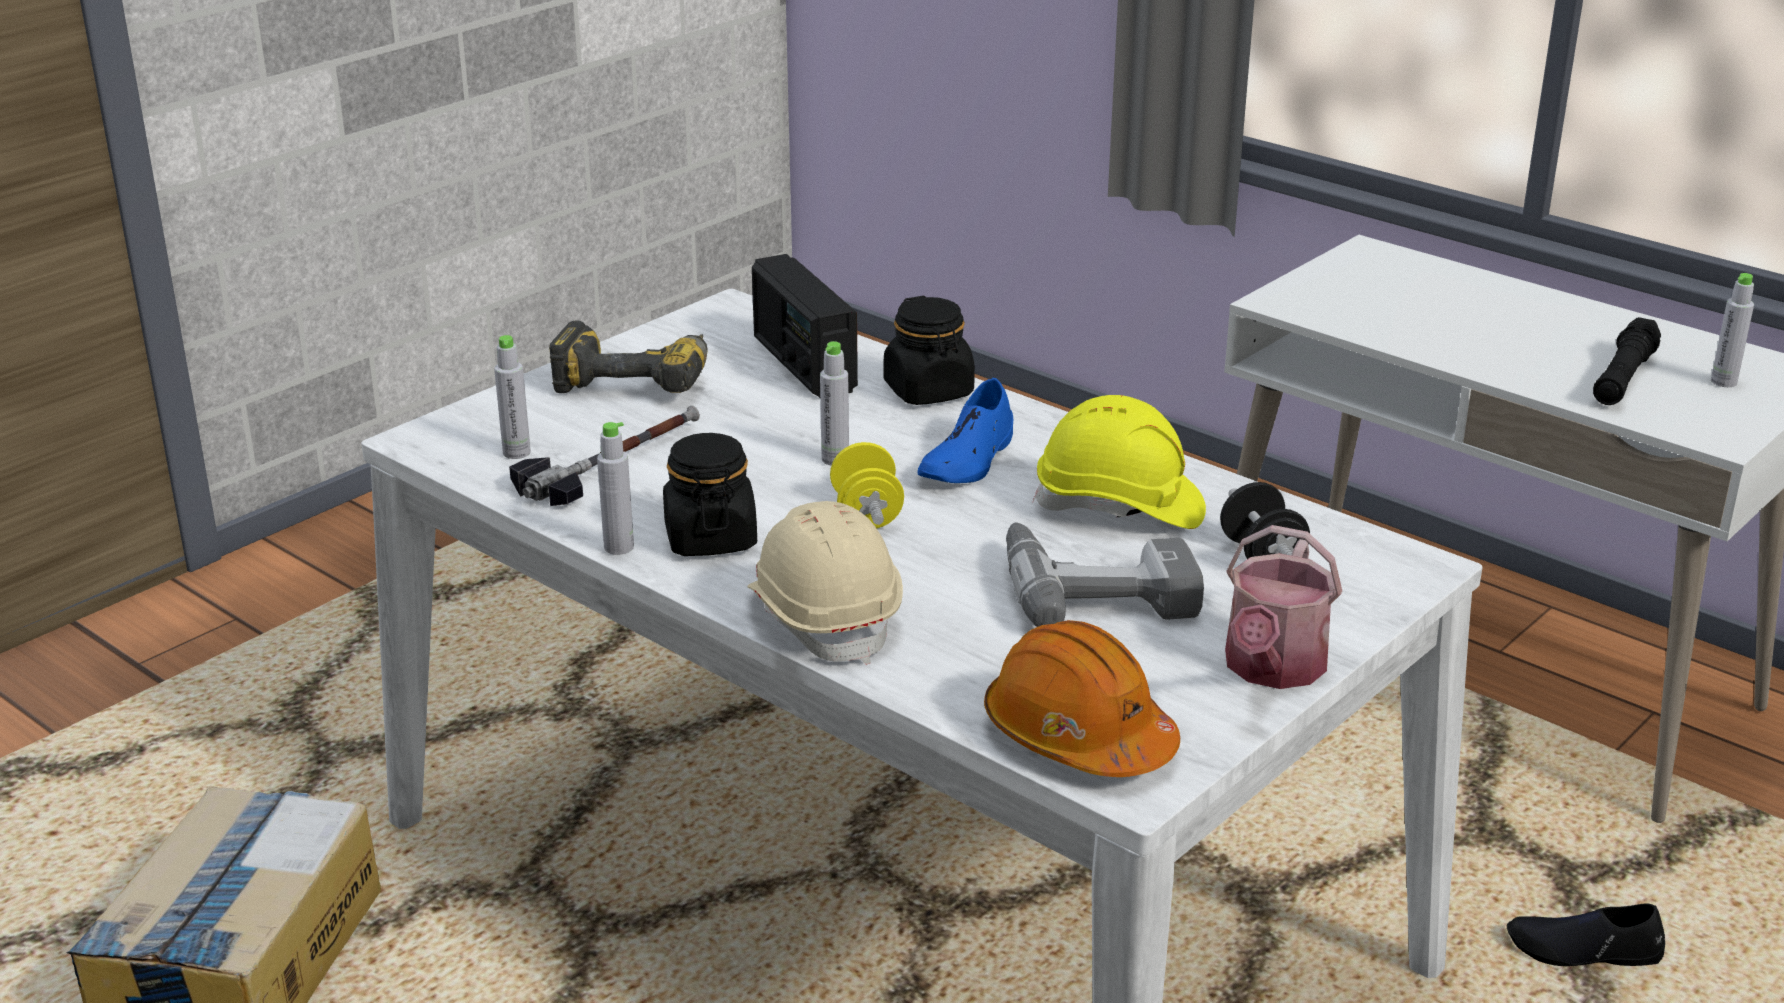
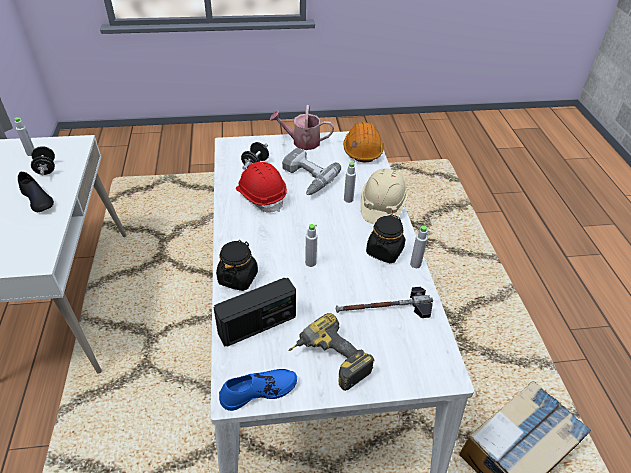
camera: 140 degrees left, 15 degrees up
(516, 453) = (414, 338): grey bottle -> grey bottle (348, 199)
(803, 364) = (257, 325): radio -> radio turned 45 degrees clockwise
(866, 514) = (330, 234): yellow dumbbell -> none
(968, 460) = (273, 237): blue shoe -> blue shoe (258, 391)
(1120, 507) = (261, 196): yellow hard hat -> red hard hat
(1271, 669) = (302, 142): watering can -> watering can turned 150 degrees counterclockwise
(1582, 951) = (193, 226): black shoe -> black shoe (37, 199)
(1623, 378) = (46, 169): black flashlight -> black dumbbell

